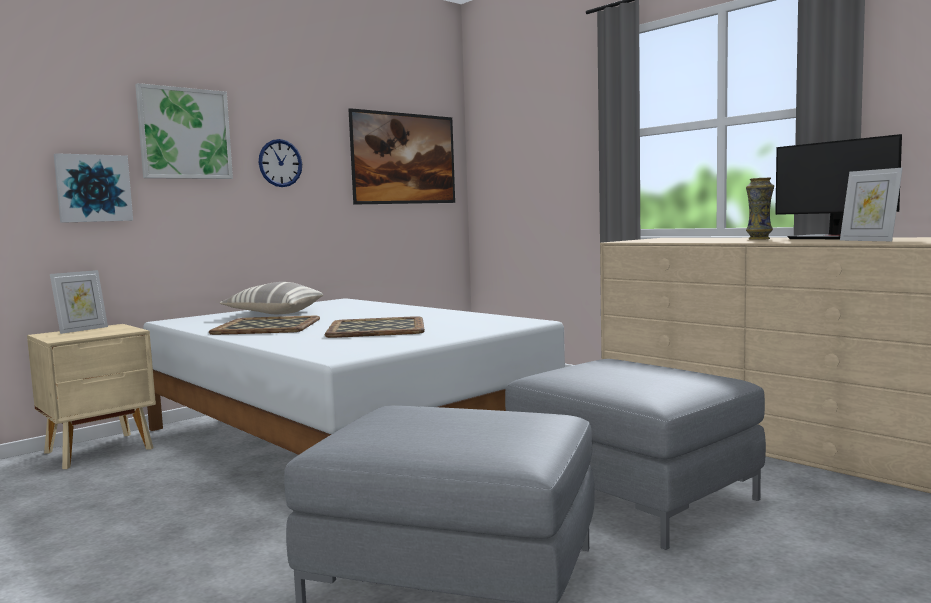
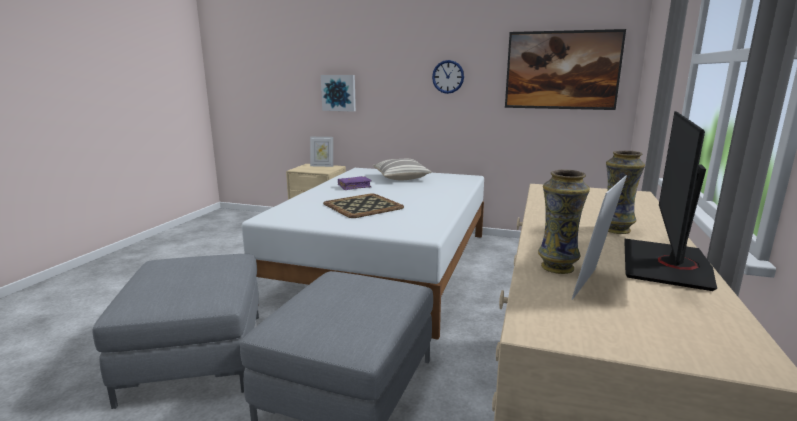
camera: 60 degrees right, 10 degrees up
(185, 133) = (387, 60): picture -> none
(268, 326) = (354, 187): tray -> purple book
(836, 241) = (557, 268): none -> vase

